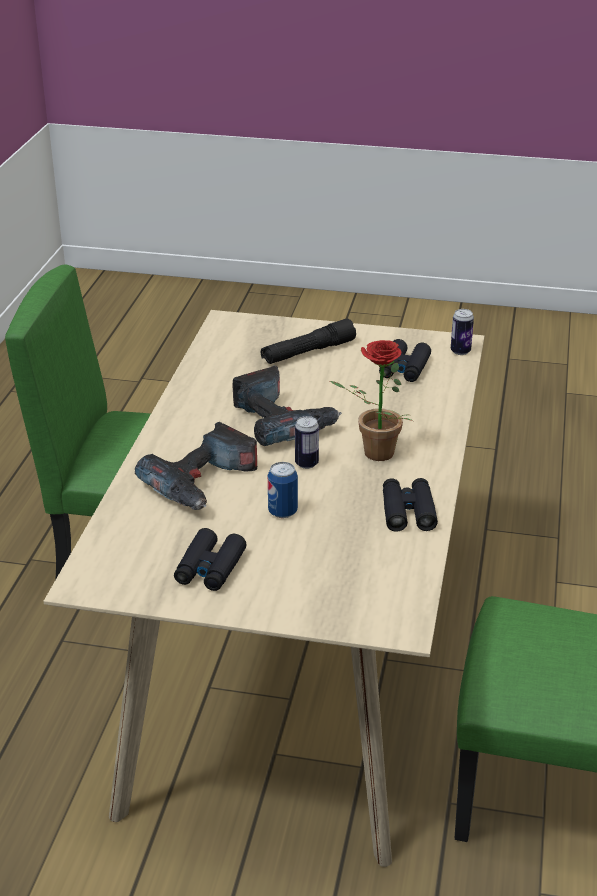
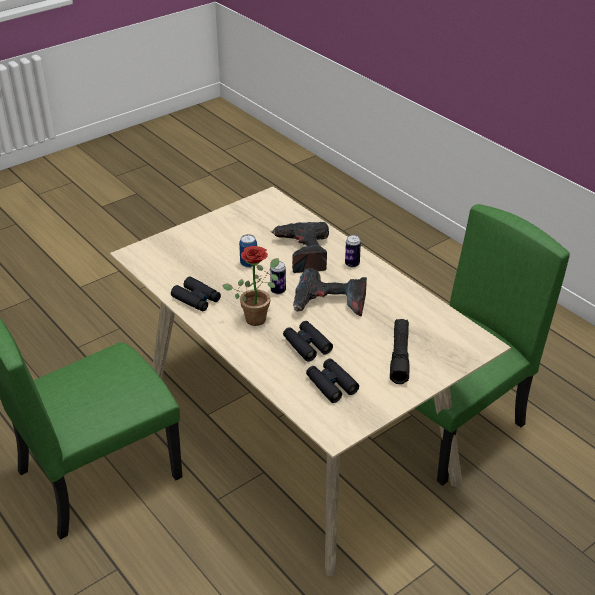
camera: 130 degrees right, 5 degrees up
(210, 568) = (237, 228): black binoculars -> black binoculars (307, 345)
(460, 351) = (323, 426): can -> can (352, 264)

